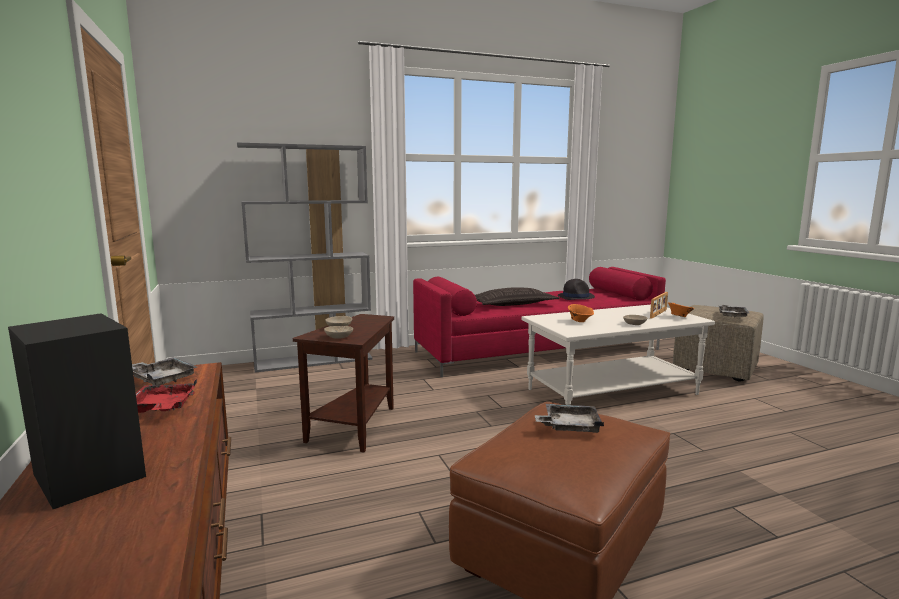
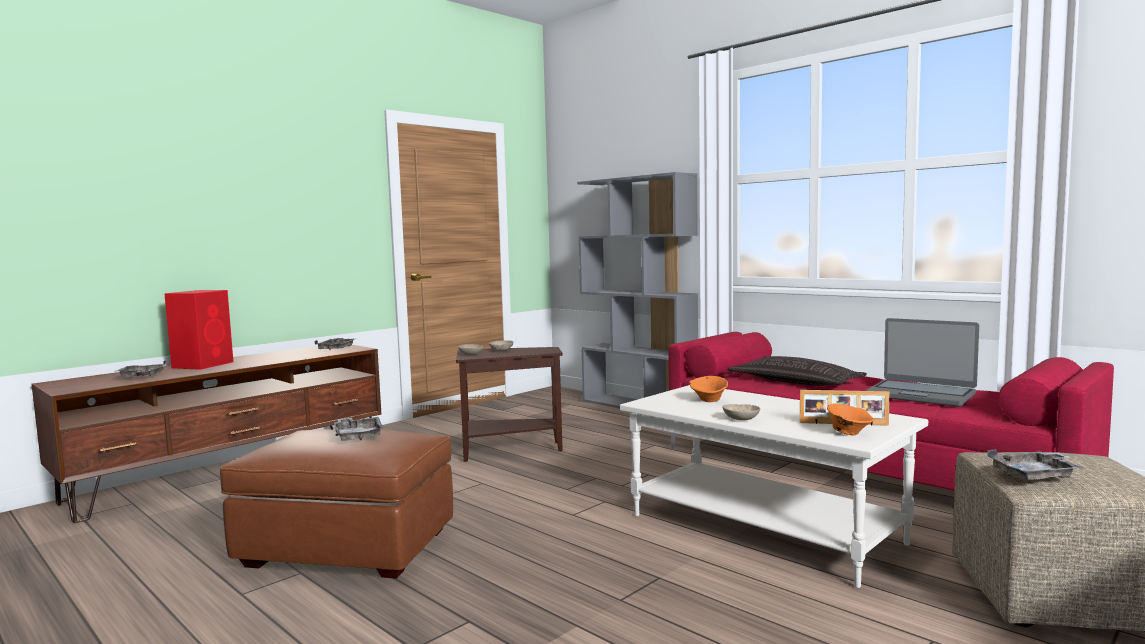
camera: 65 degrees right, 5 degrees down
(88, 474) = (204, 364): black speaker -> red speaker
(114, 541) = (141, 377): none -> grey tray
(163, 407) = (289, 356): red tray -> none
(576, 297) = (920, 394): black hat -> laptop

